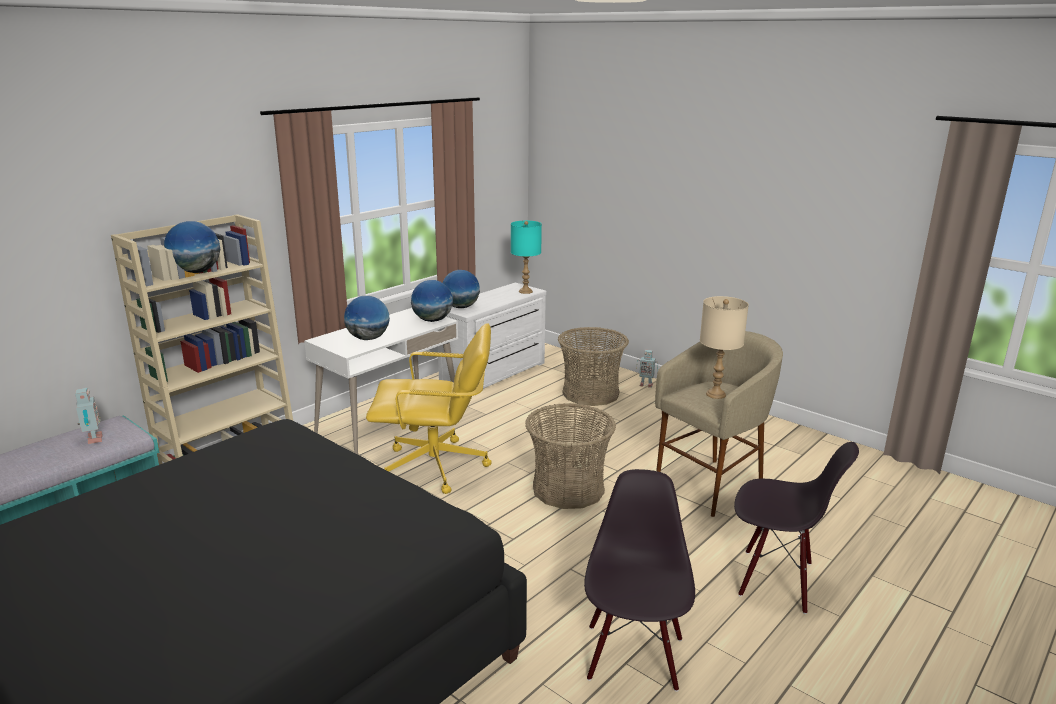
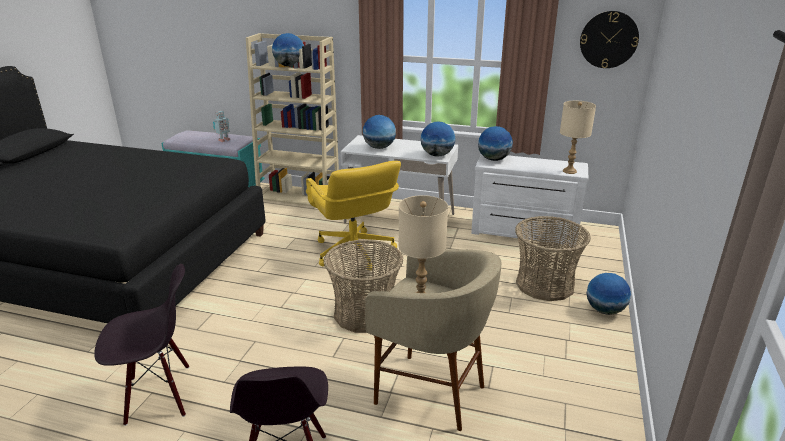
camera: 65 degrees right, 5 degrees up
(500, 160) = (608, 39): none -> wall clock
(525, 291) = (569, 171): turquoise table lamp -> beige table lamp
(645, 384) = (605, 310): toy robot -> globe

